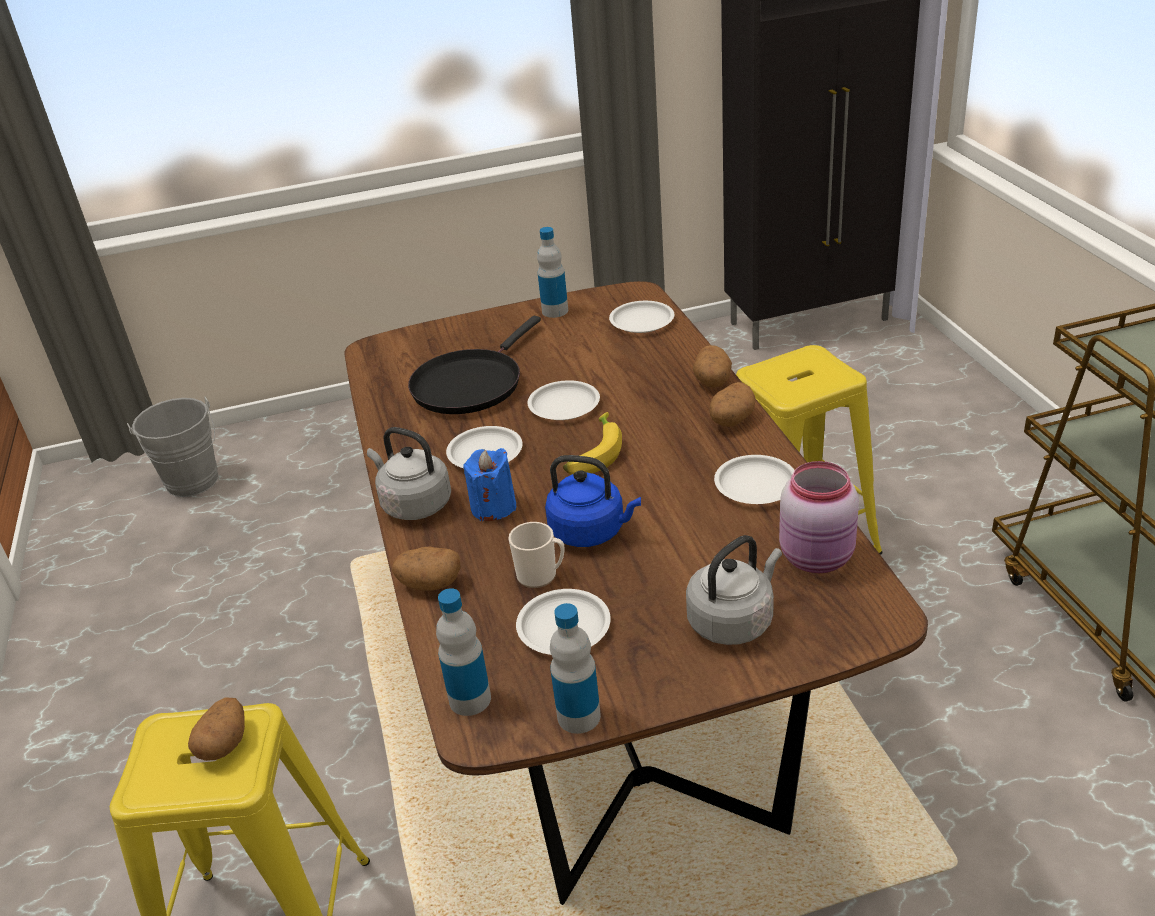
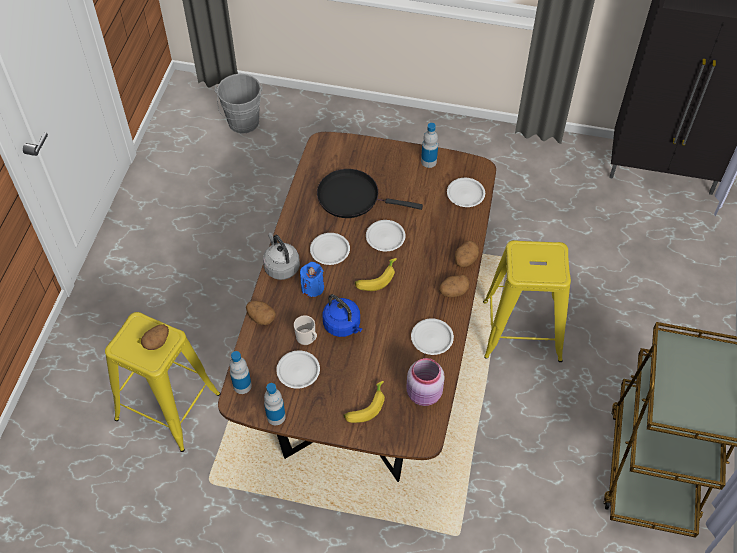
camera: 25 degrees right, 20 degrees up
(470, 384) = (352, 197): black frying pan -> black frying pan turned 45 degrees clockwise
(733, 620) = (365, 406): grey kettle -> banana

